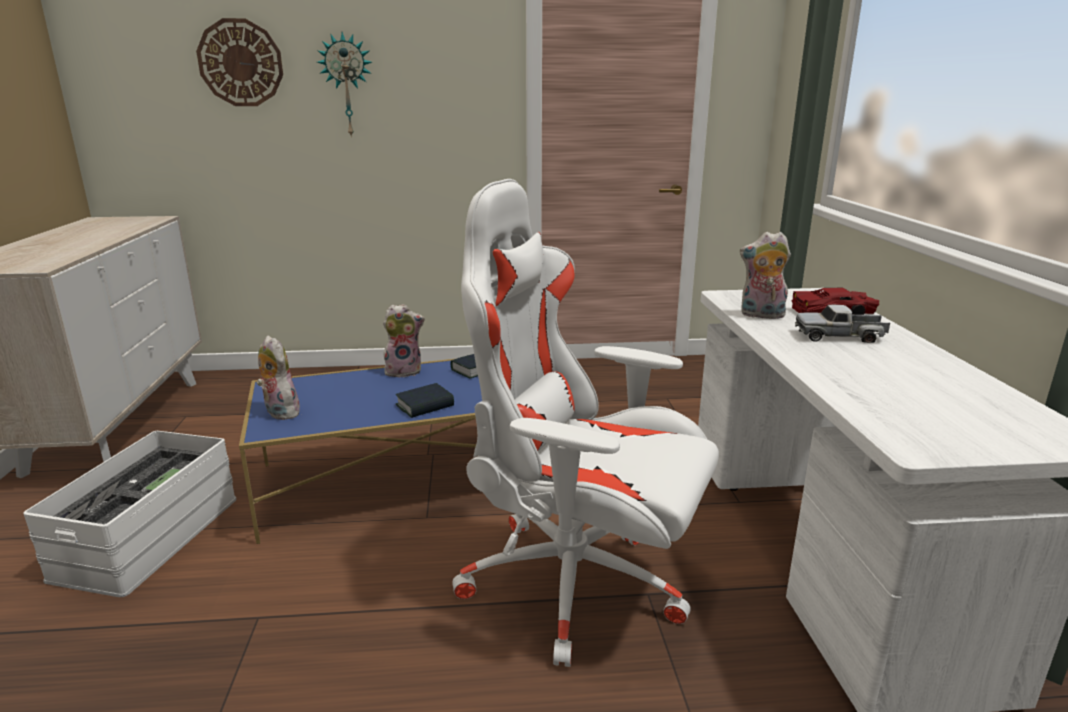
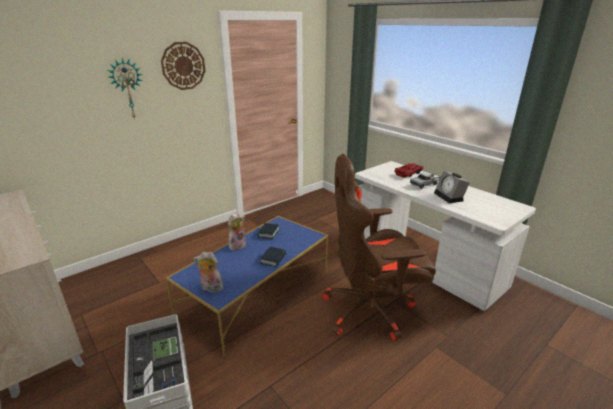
camera: 35 degrees left, 5 degrees up
(240, 63) = (53, 82): wall clock -> wall clock (183, 66)
(586, 590) = (374, 310): white office chair -> brown office chair
(761, 315) = (391, 181): plush toy -> none
(866, 370) = (450, 197): none -> alarm clock

